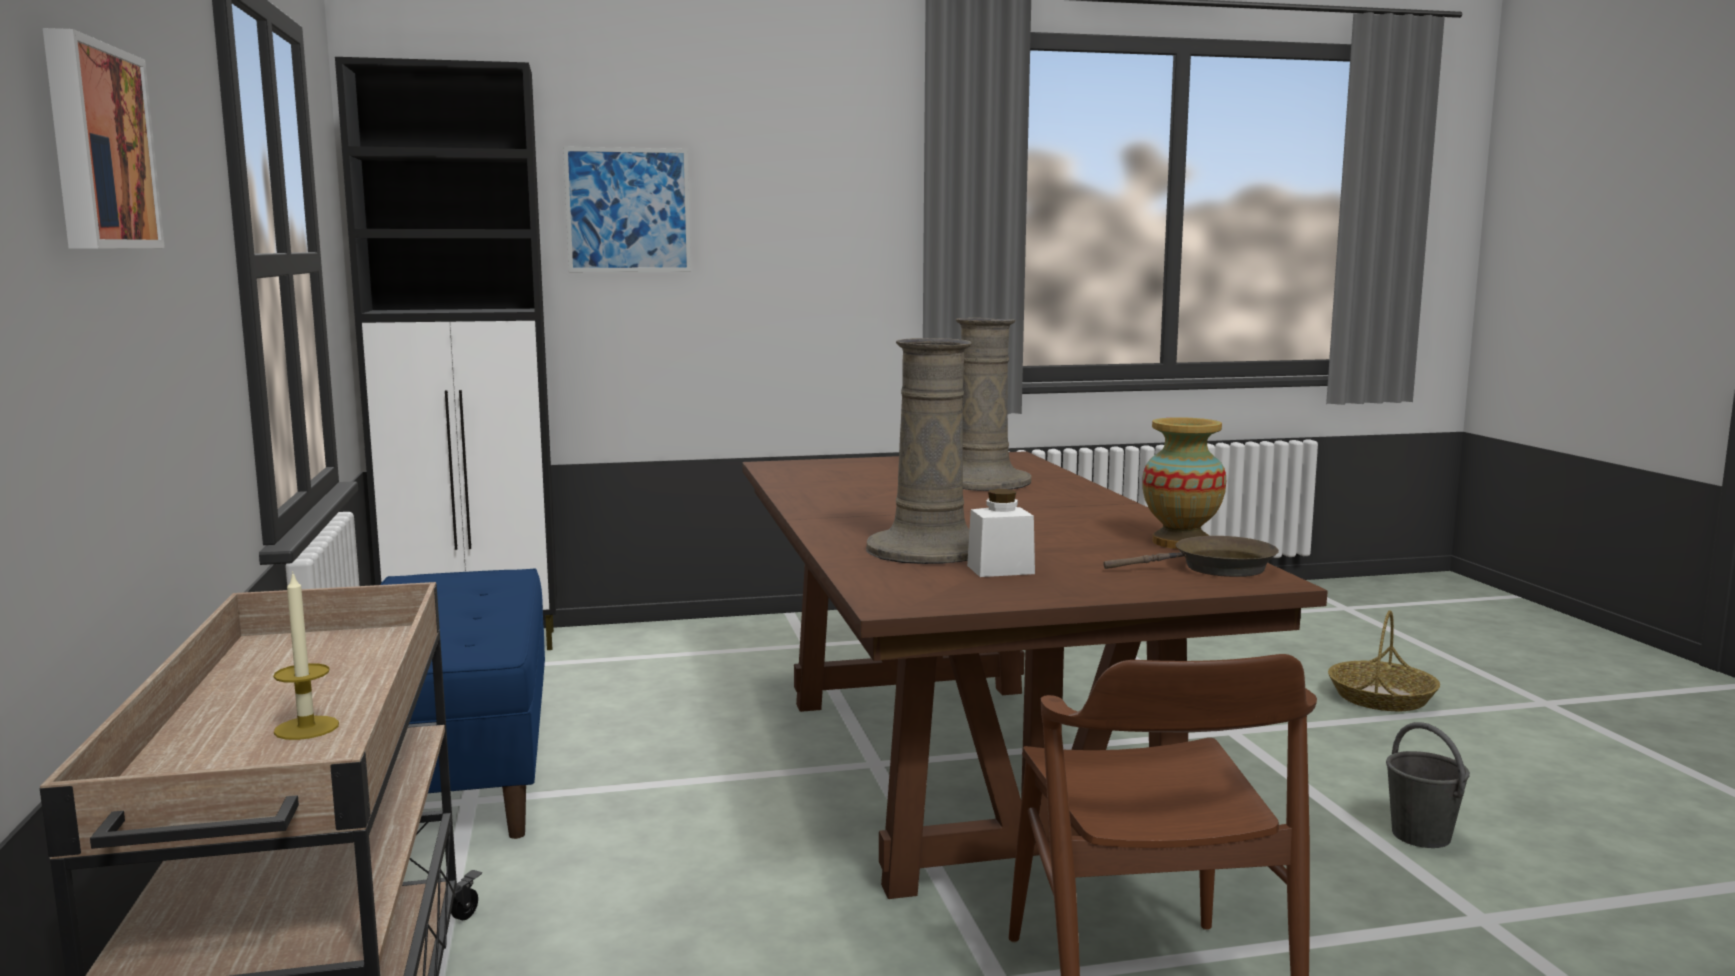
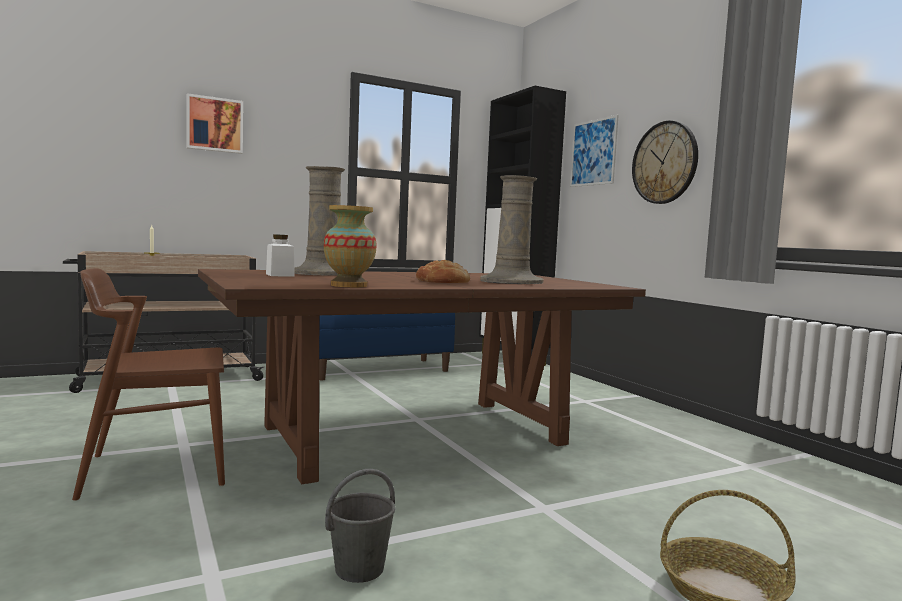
camera: 75 degrees right, 5 degrees down
(803, 245) = (664, 163): none -> wall clock
(1032, 505) = (443, 282): none -> bread
(1215, 568) = (281, 284): brown frying pan -> none

